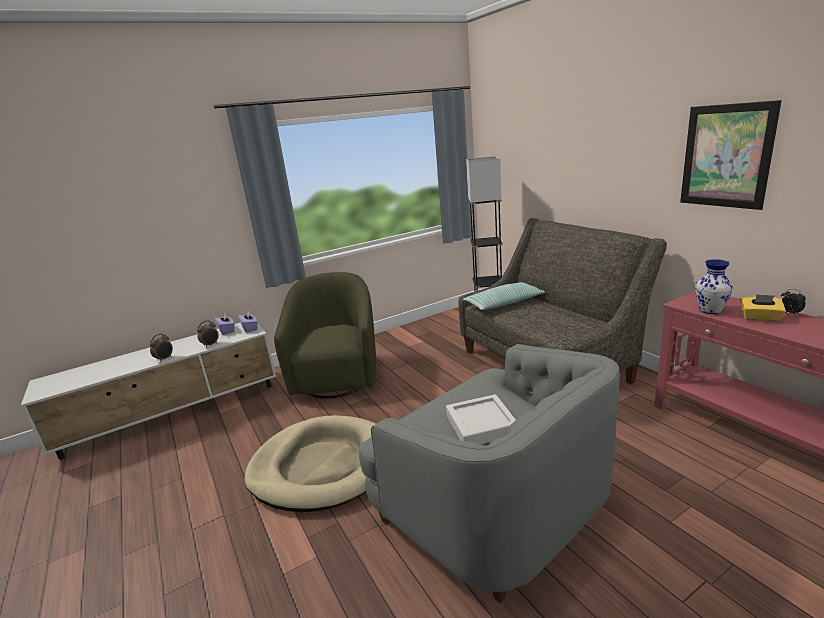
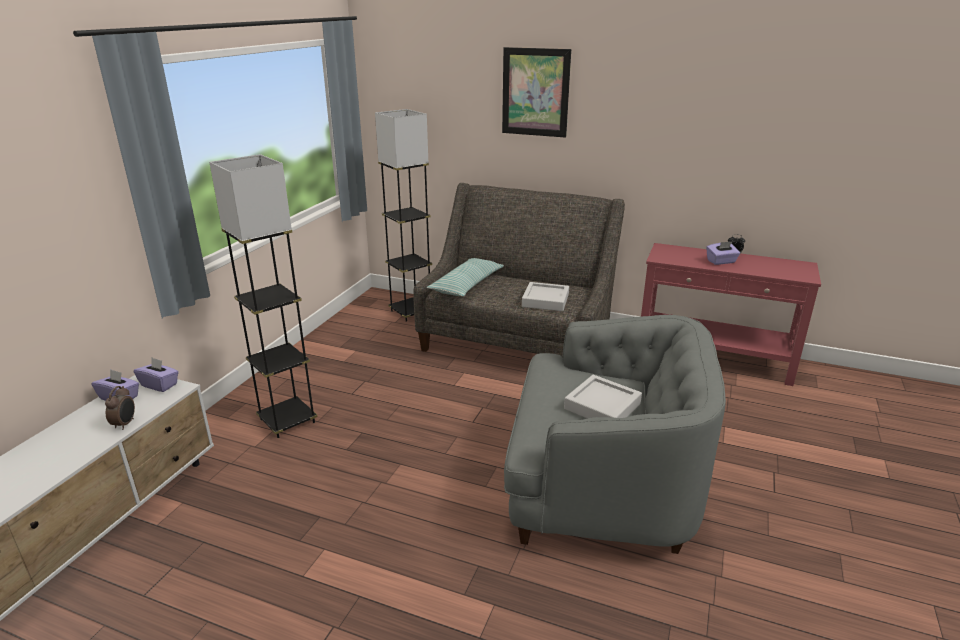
camera: 40 degrees left, 5 degrees up
(165, 359) = (66, 466): alarm clock -> none
(321, 466) = (394, 524): beige dog bed -> none
(337, 376) = (287, 421): green armchair -> grey floor lamp
(554, 327) = (545, 300): none -> grey tray
(709, 311) = (684, 261): vase -> none
(726, 156) = (675, 122): picture -> picture (535, 92)
(760, 318) = (721, 261): yellow tissue box -> purple tissue box

